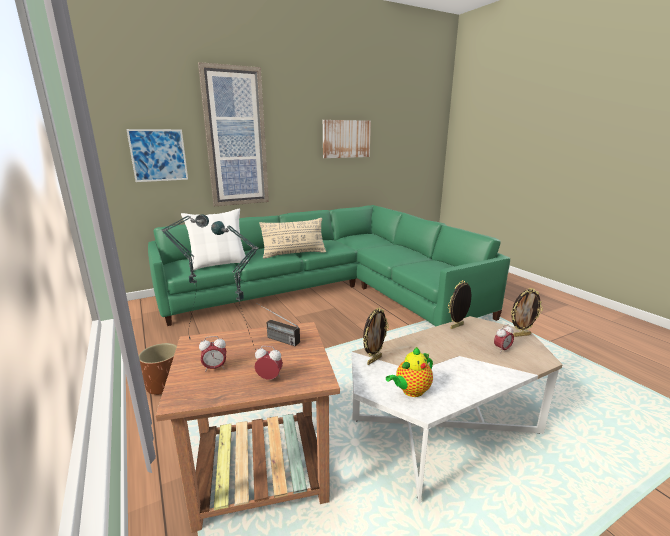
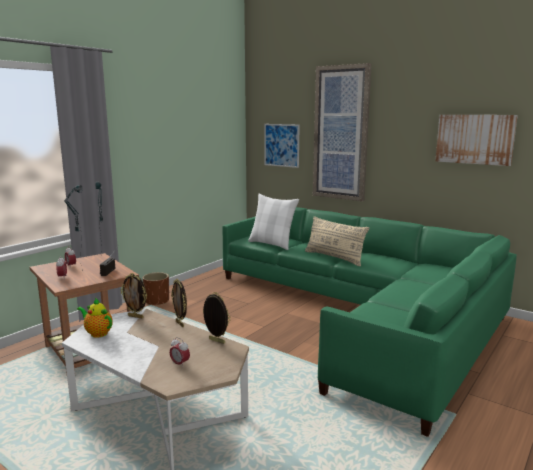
camera: 65 degrees right, 5 degrees down
(521, 335) = (219, 374): picture frame -> picture frame (180, 324)

